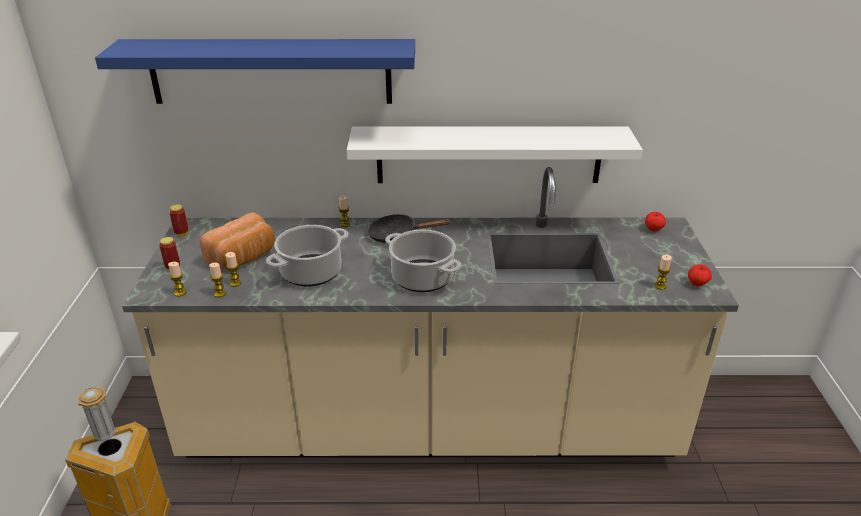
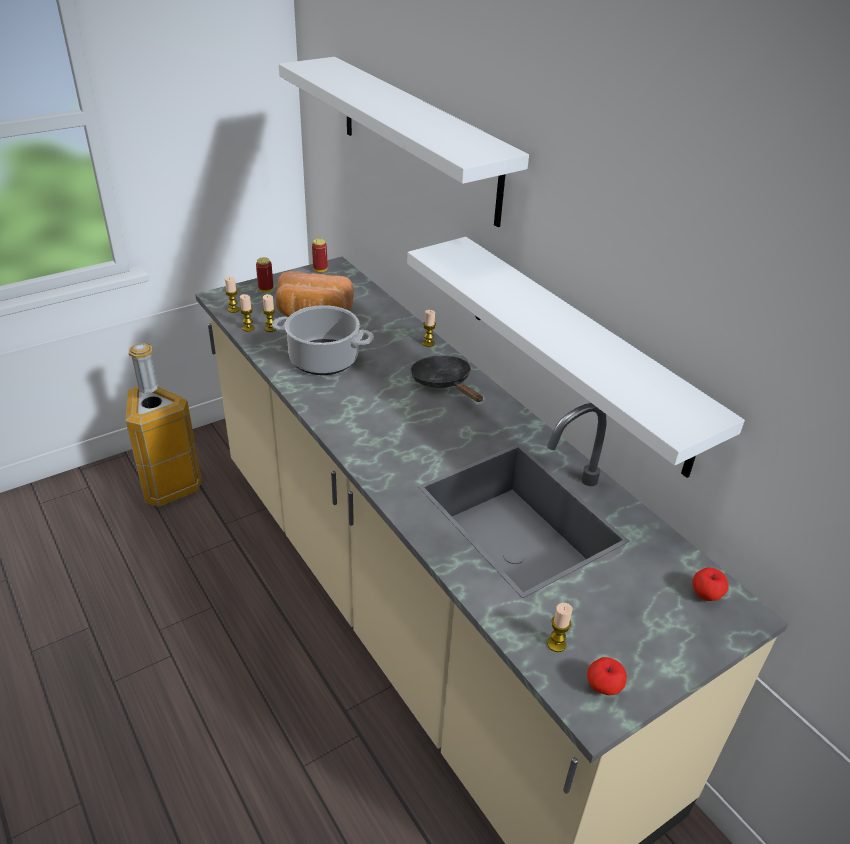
camera: 55 degrees right, 5 degrees up
(270, 71) = (417, 137): blue shelf -> white shelf
(421, 278) = (378, 430): cooking pot -> none

